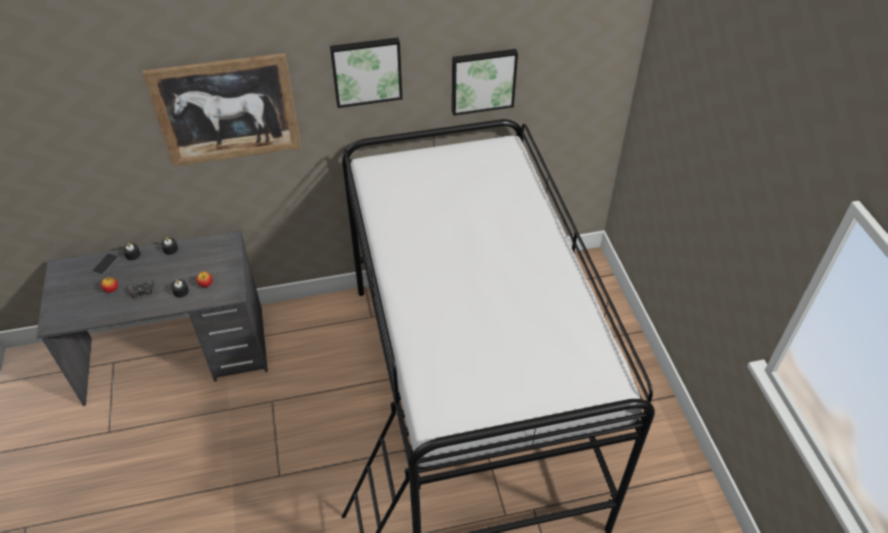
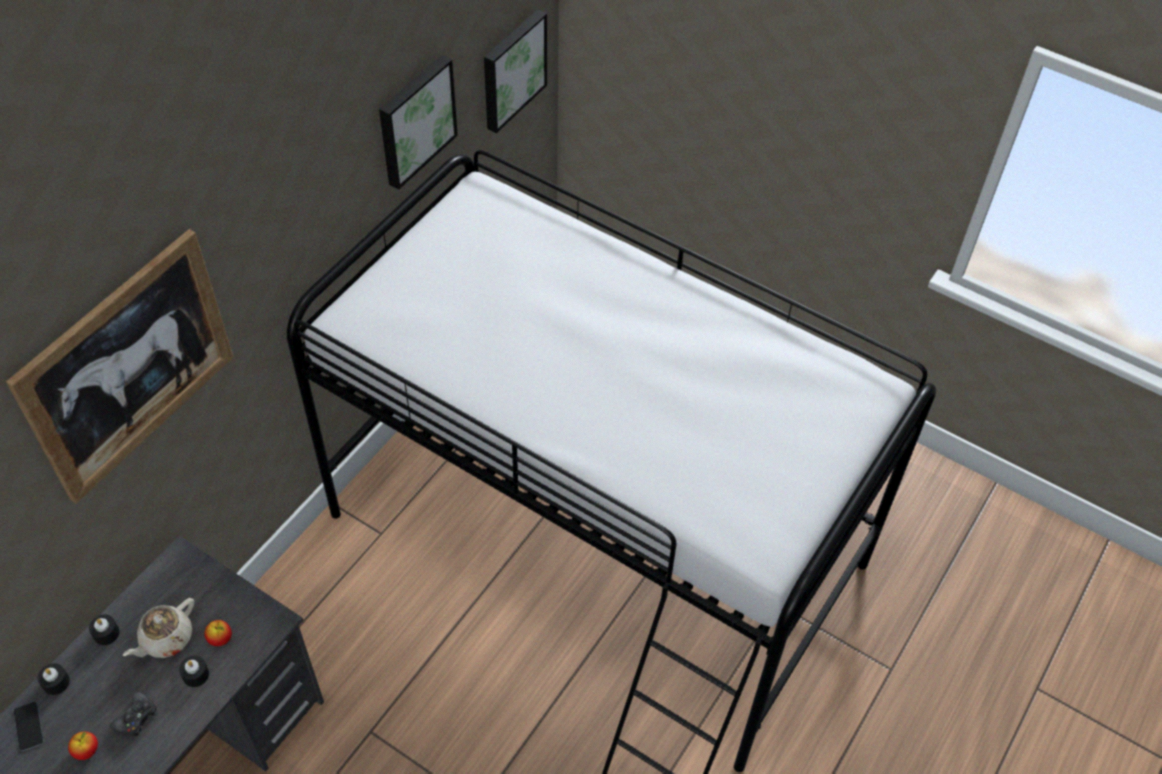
camera: 45 degrees left, 5 degrees up
(187, 268) = (166, 639): none -> beige teapot
(366, 71) = (288, 191): picture -> picture (512, 69)

